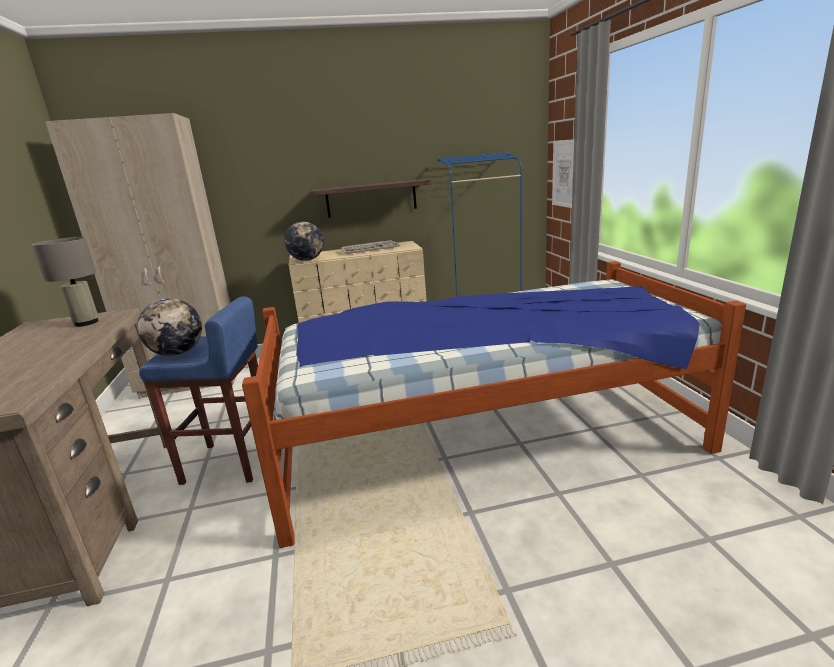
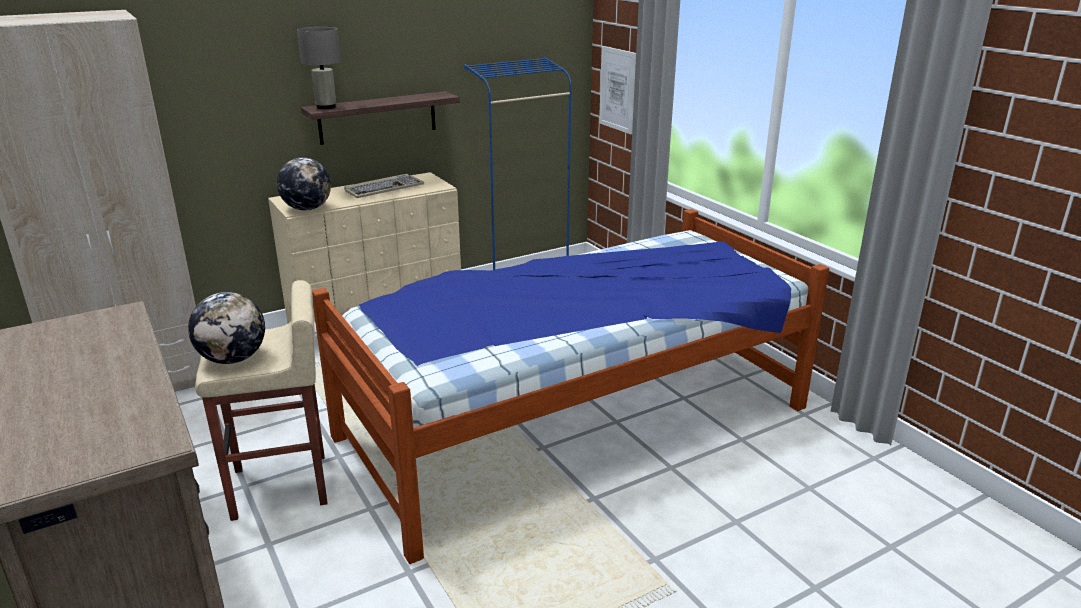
camera: 20 degrees left, 5 degrees up
(87, 322) = (97, 329): grey table lamp -> grey table lamp (326, 107)
(230, 463) = (282, 487): blue stool -> beige stool

